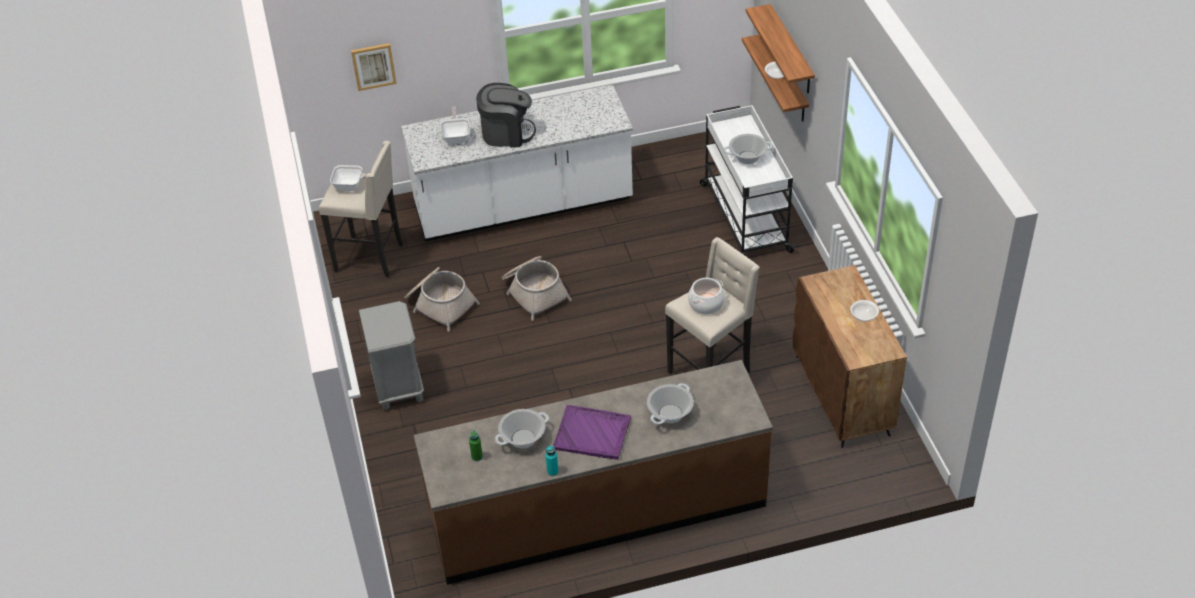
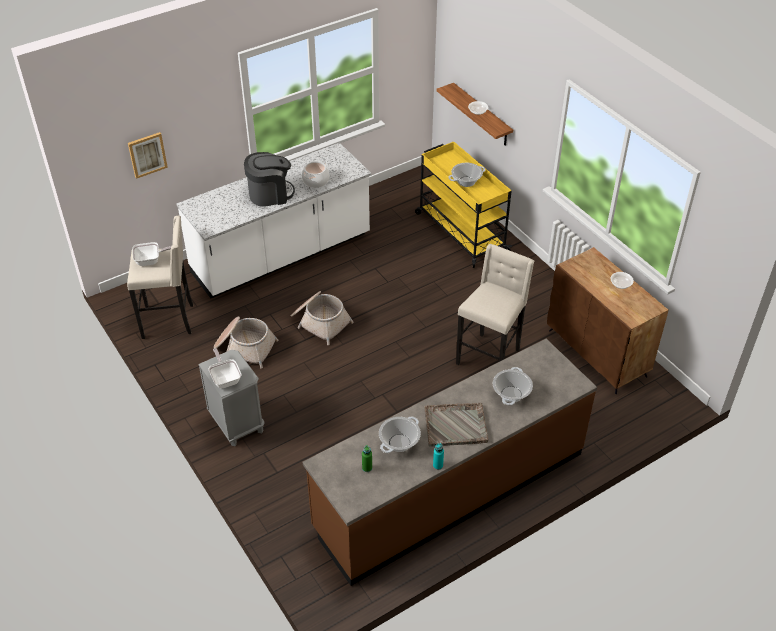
camera: 20 degrees left, 0 degrees up
(456, 136) = (228, 204): frying pan -> frying pan (225, 378)
(593, 434) = (456, 425): purple tray -> grey tray
(706, 303) = (491, 300): cooking pot -> cooking pot (315, 181)
(744, 217) = (460, 231): white cart -> yellow cart
(791, 50) = (488, 90): shelf -> none

